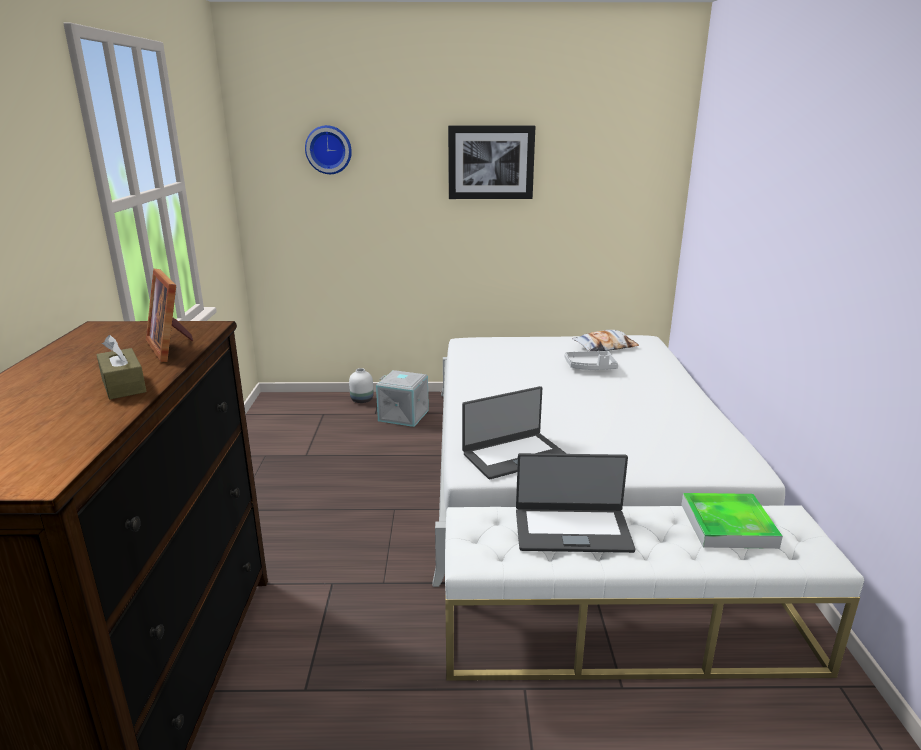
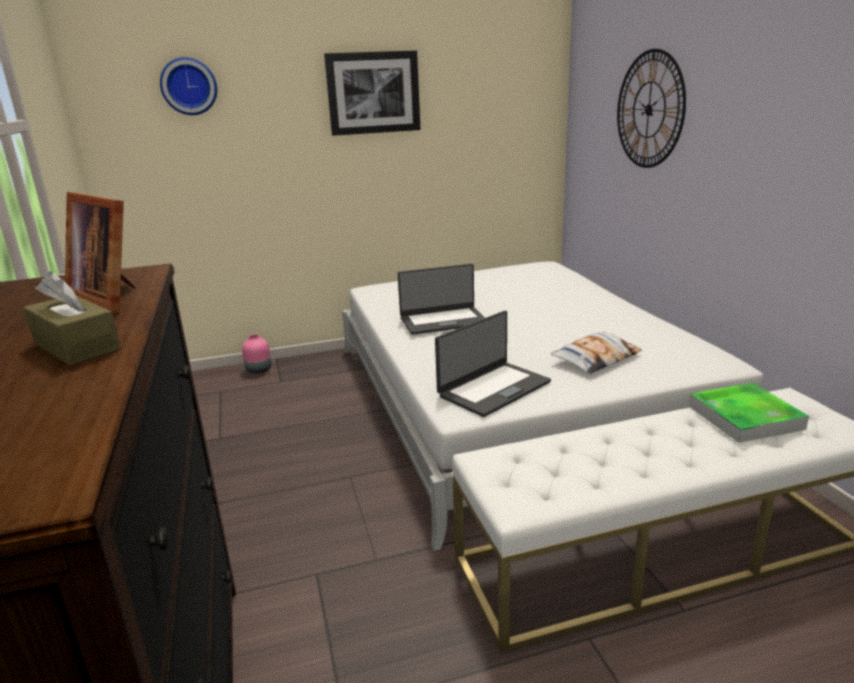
camera: 15 degrees left, 0 degrees up
(361, 400) = (258, 370): white vase -> pink vase
(404, 415) = (313, 378): grey storage box -> none
(572, 529) = (602, 451): laptop -> laptop (443, 321)
(590, 367) = (513, 295): grey tray -> none
(605, 346) = (514, 275): pillow -> pillow (596, 358)
(743, 204) = (649, 110): none -> wall clock

